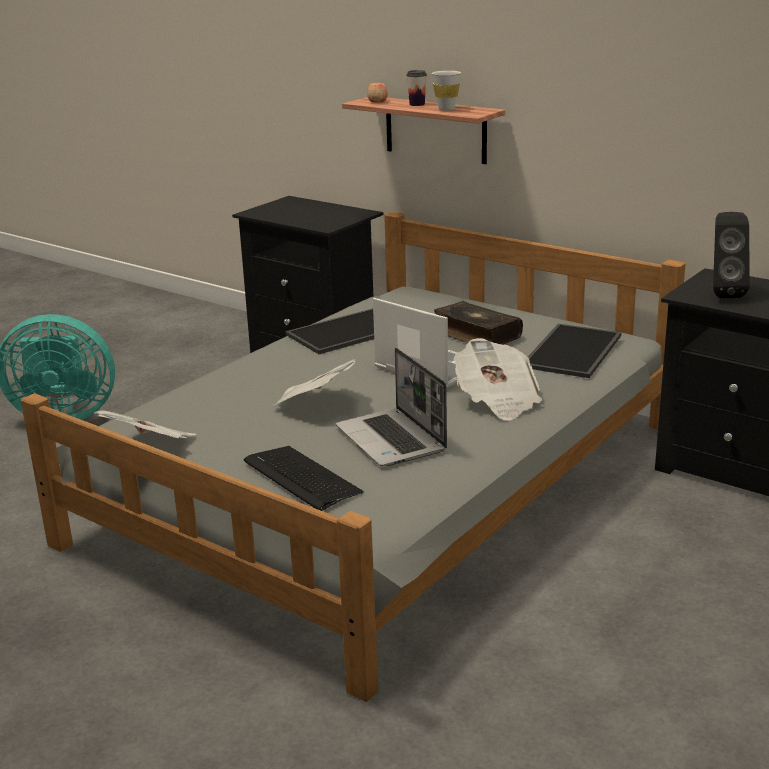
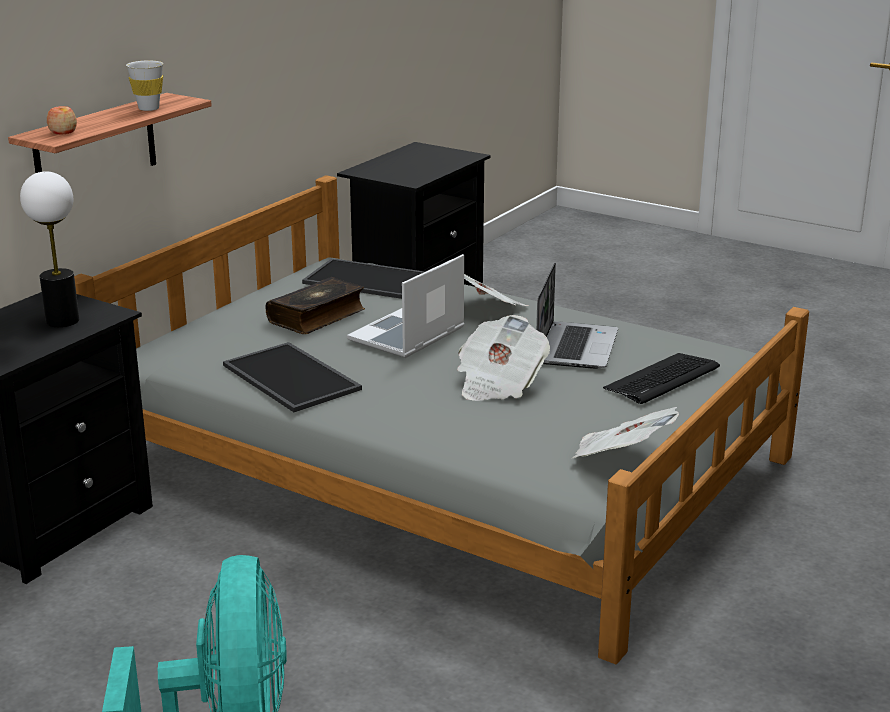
camera: 95 degrees left, 0 degrees up
(317, 218) = (62, 321): none -> table lamp
(392, 440) = (575, 347): laptop -> laptop turned 45 degrees counterclockwise
(417, 104) = (103, 118): cup -> none
(723, 293) = (407, 171): black speaker -> none

